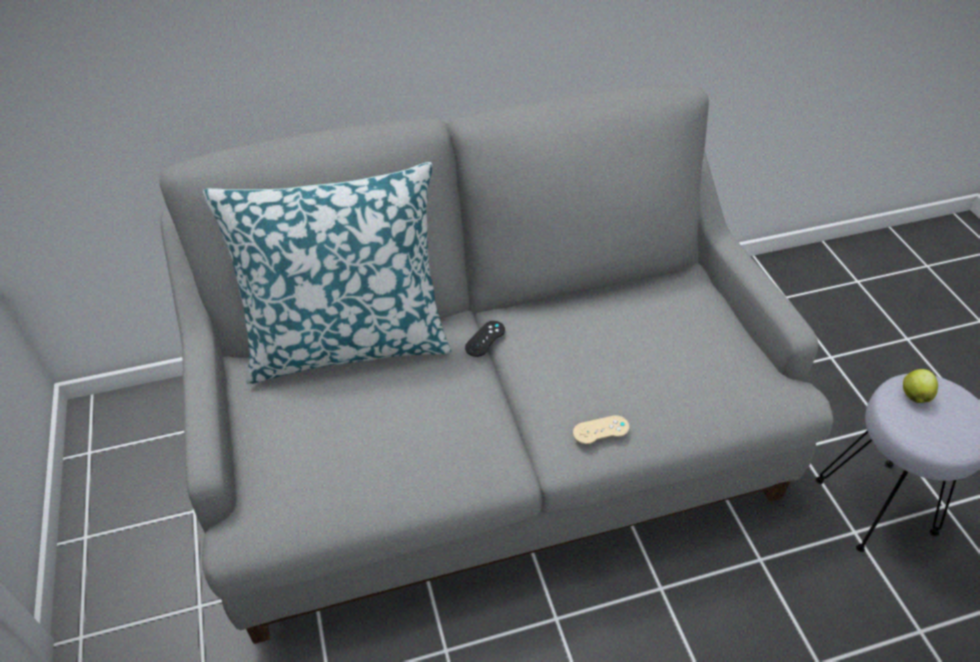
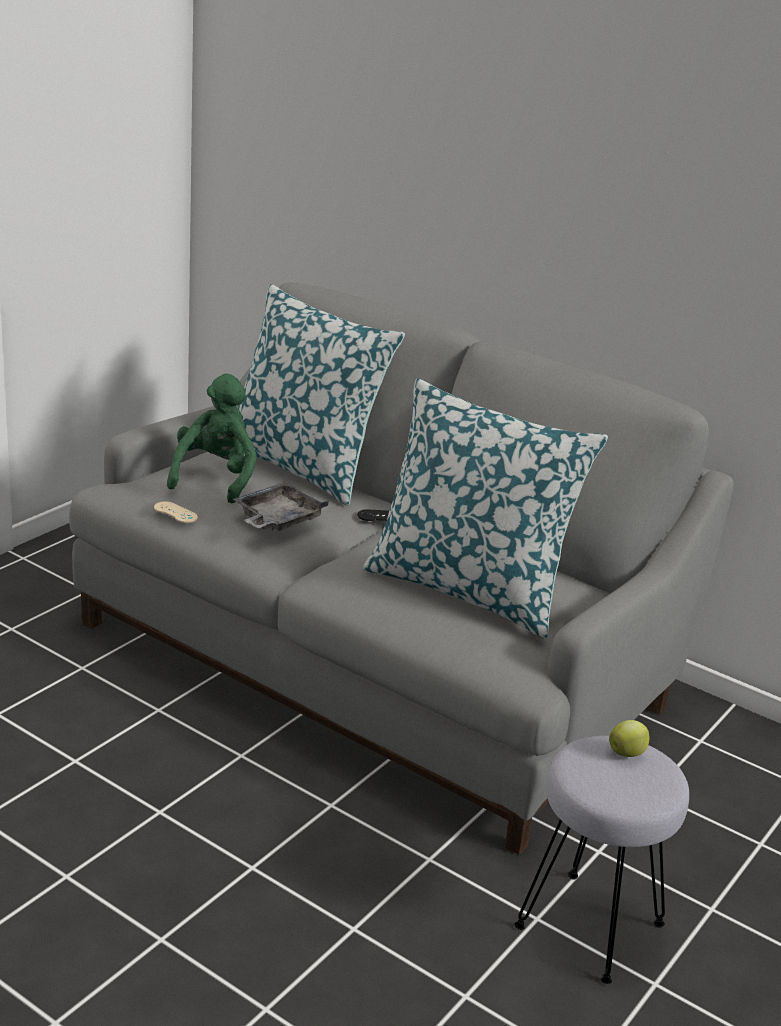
camera: 50 degrees right, 20 degrees down
(318, 425) = (216, 478): none -> green plush toy
(445, 421) = (277, 520): none -> grey tray
(601, 430) = (353, 586): beige game controller -> beige game controller (175, 513)
(655, 353) = (469, 589): none -> pillow

